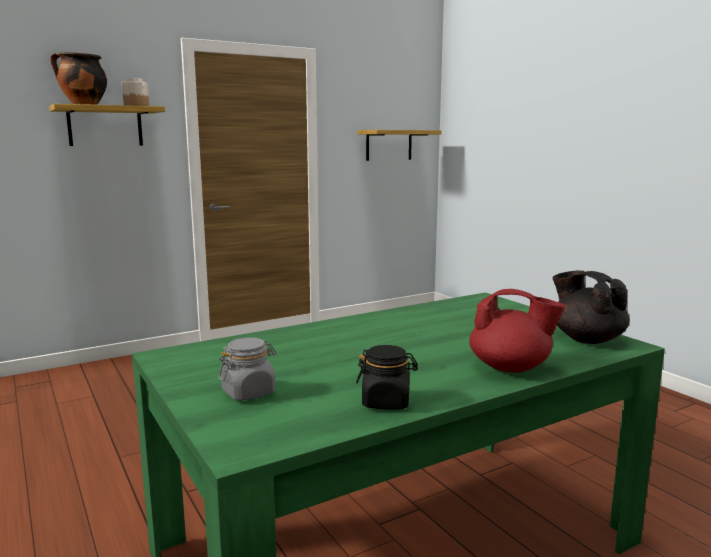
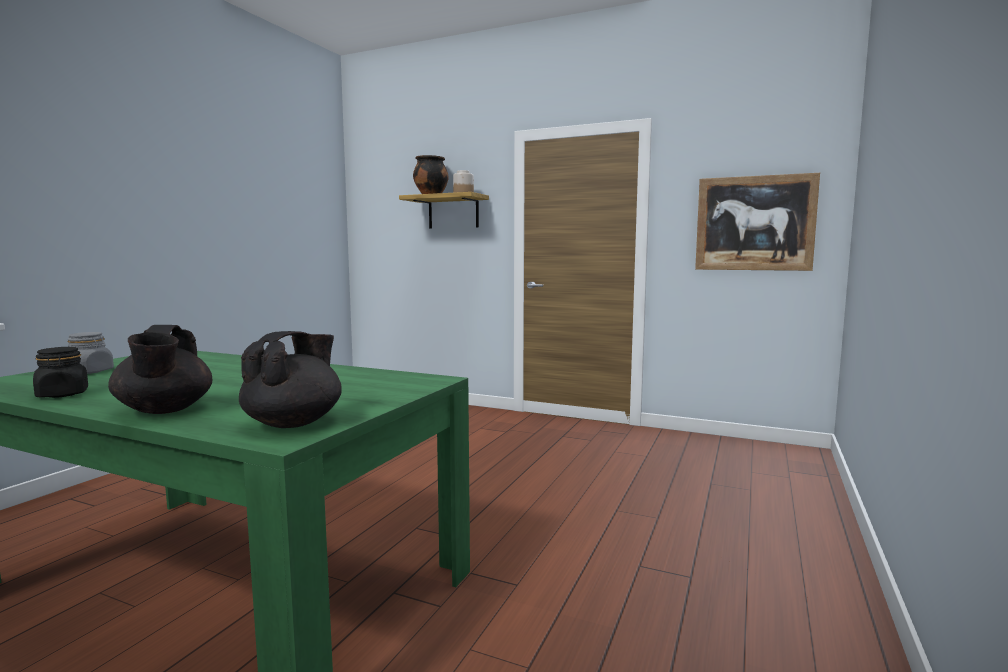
camera: 55 degrees right, 5 degrees down
(389, 145) = (754, 223): shelf -> picture
(511, 367) = (164, 410): red teapot -> black teapot

